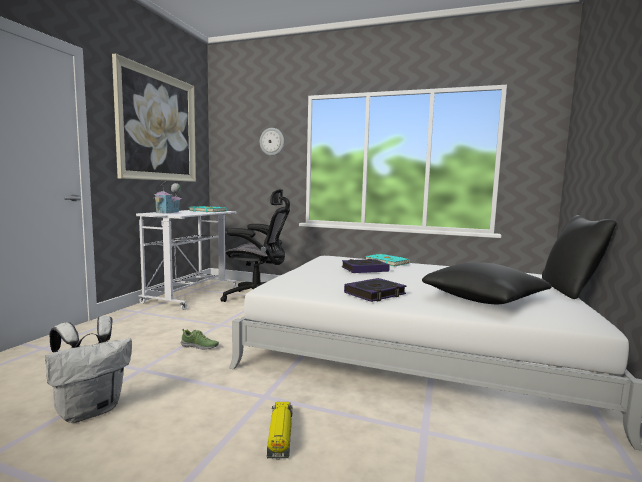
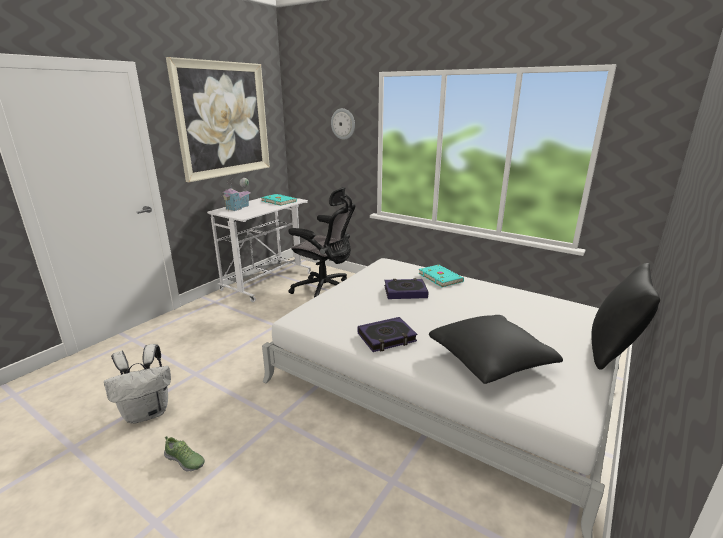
camera: 15 degrees right, 15 degrees up
(200, 346) = (249, 352): shoe -> shoe (185, 460)
(280, 435) = (272, 462): toy truck -> none

